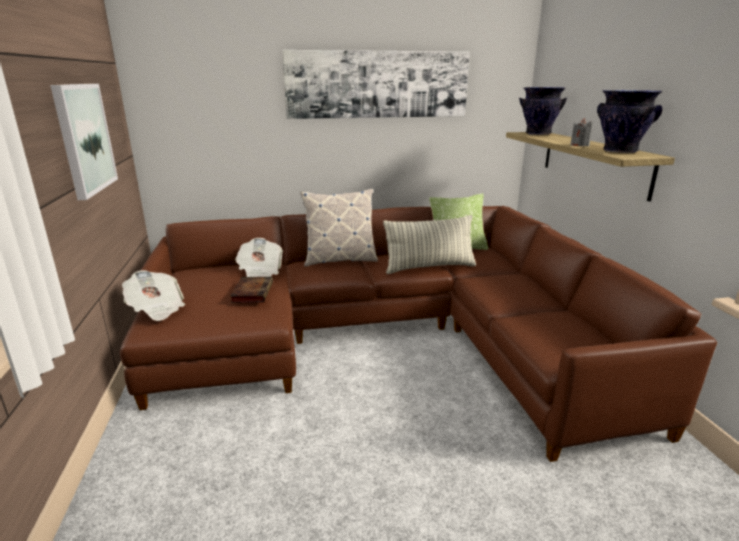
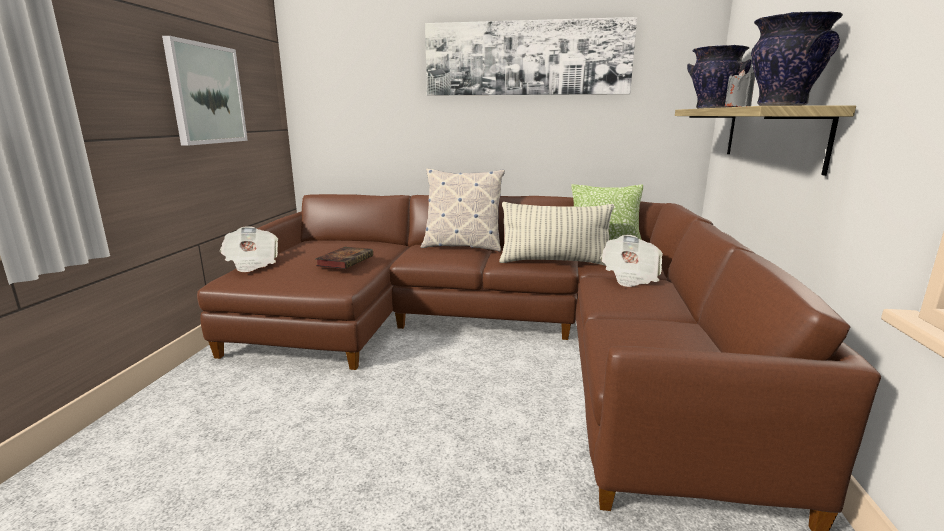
camera: 20 degrees right, 5 degrees down
(260, 271) = (372, 246): newspaper -> newspaper (629, 277)

